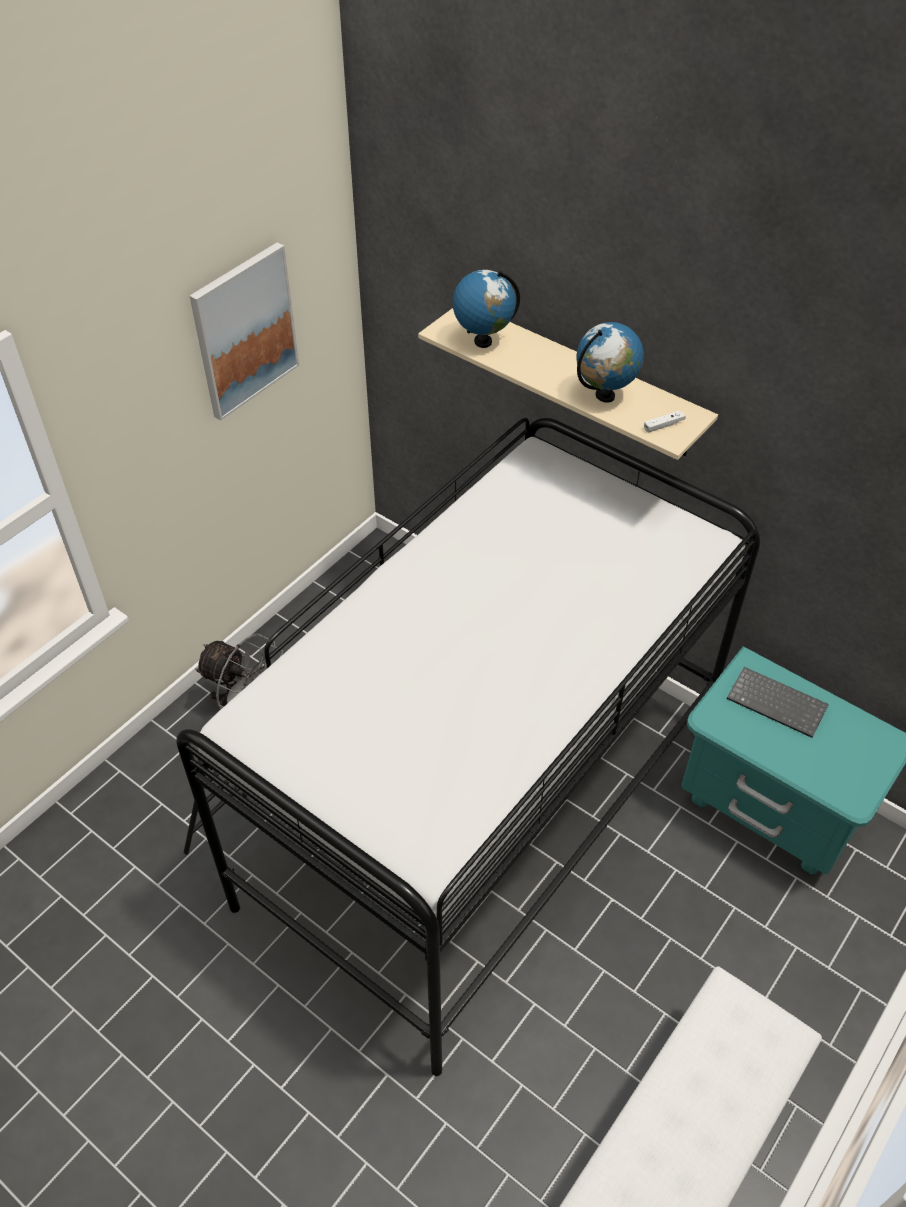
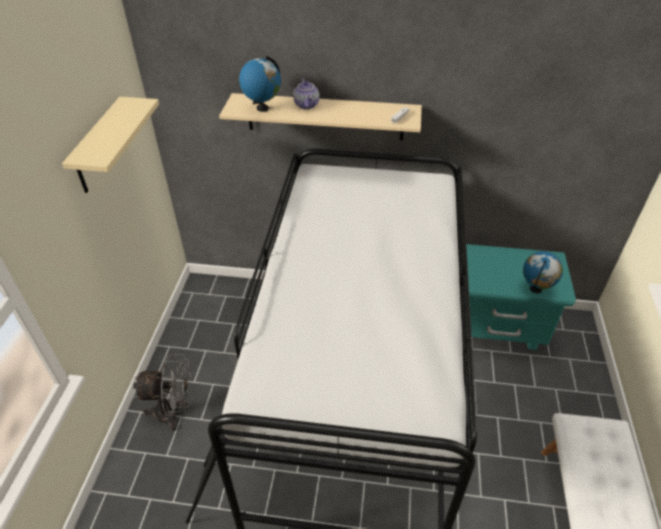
camera: 30 degrees left, 5 degrees down
(244, 331) = (99, 147): picture -> beige shelf
(548, 357) = (307, 105): none -> teapot
(605, 396) = (356, 114): globe -> globe (536, 289)
(778, 702) = (492, 262): keyboard -> none

